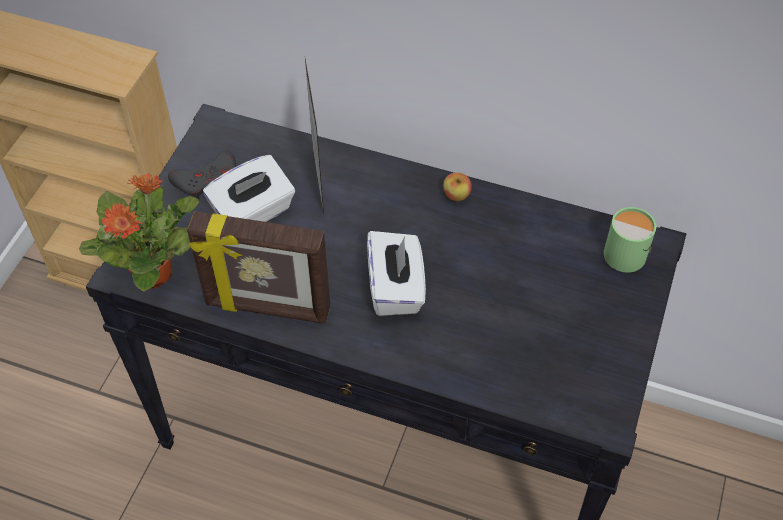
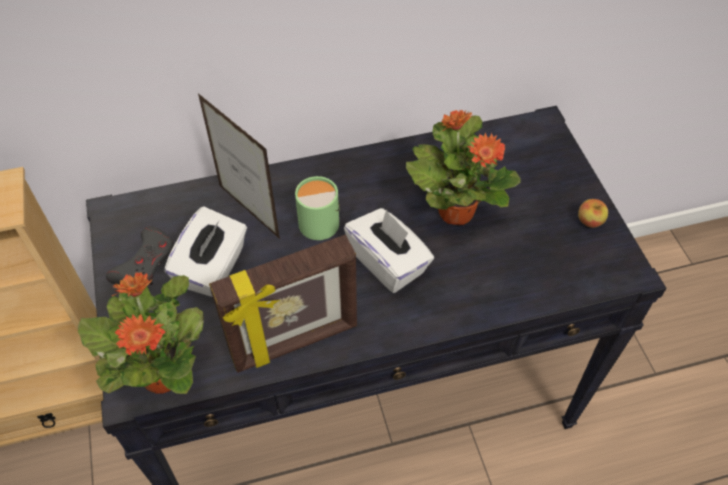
camera: 35 degrees left, 0 degrees up
(456, 195) = (372, 164): apple -> apple (589, 221)
(494, 277) = (455, 210): none -> potted plant
(627, 251) = (530, 139): green mug -> green mug (318, 219)

